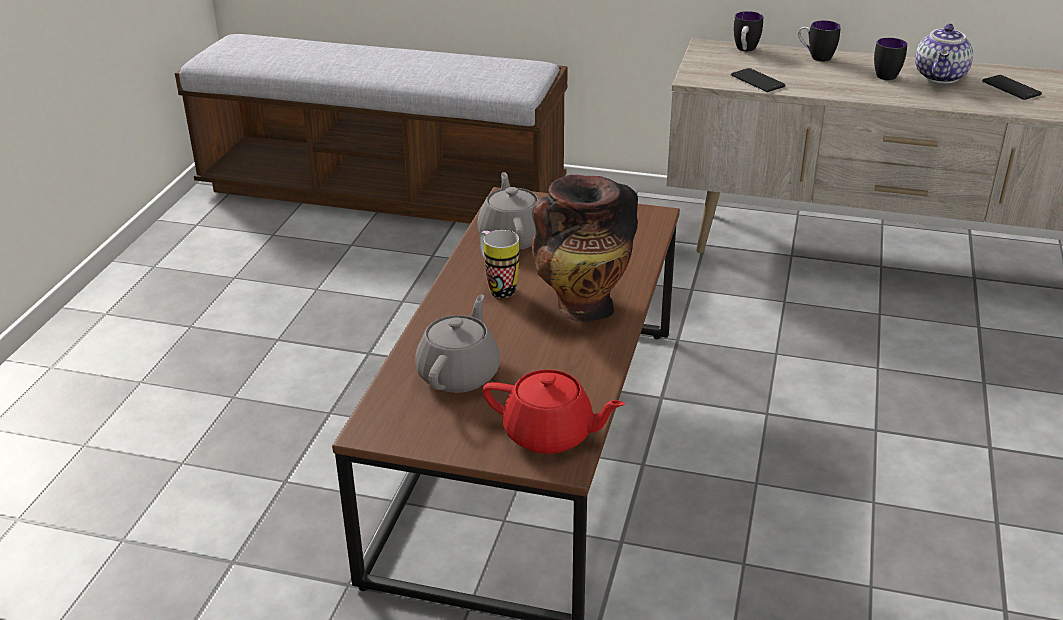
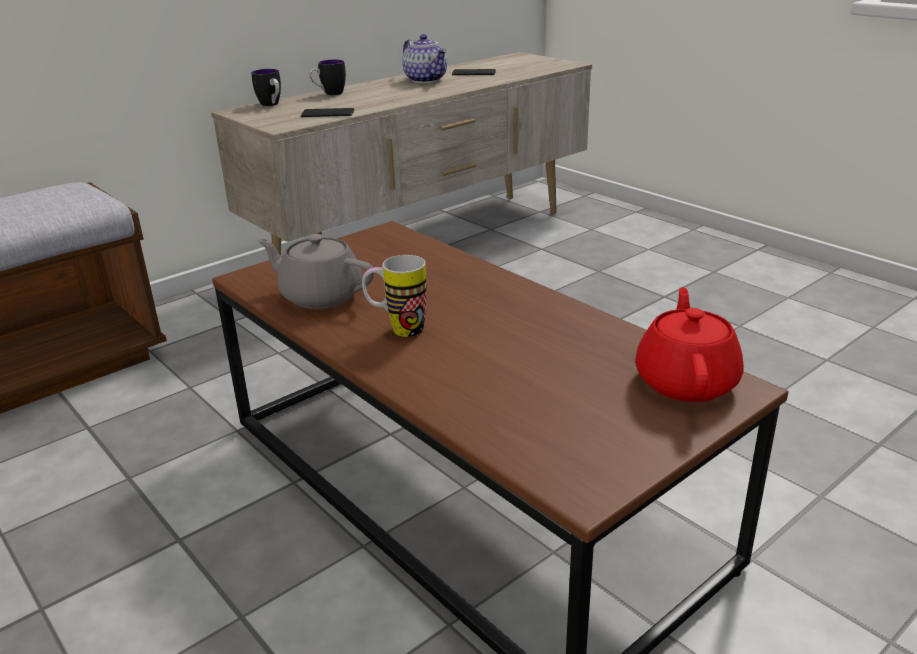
camera: 55 degrees left, 5 degrees down
(459, 374) = (530, 398): grey teapot -> none
(550, 434) = (686, 381): red teapot -> red teapot turned 45 degrees counterclockwise
(582, 306) = (487, 301): vase -> none
(887, 74) = (395, 87): mug -> none

